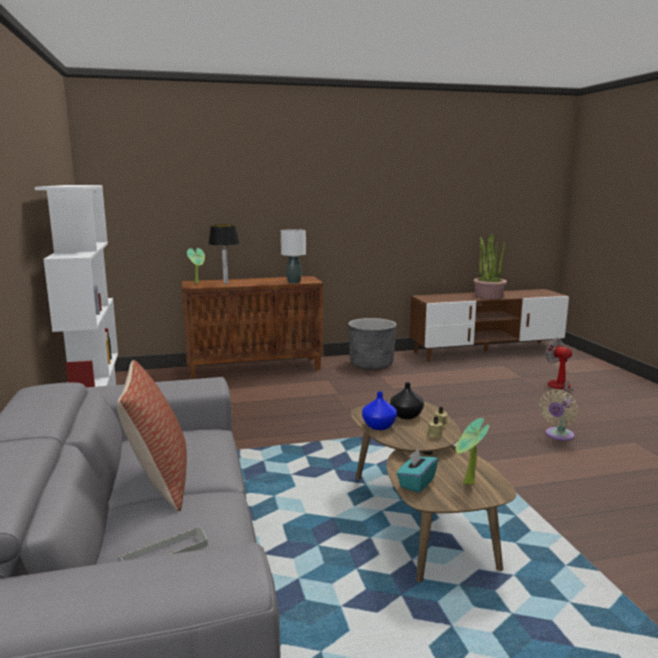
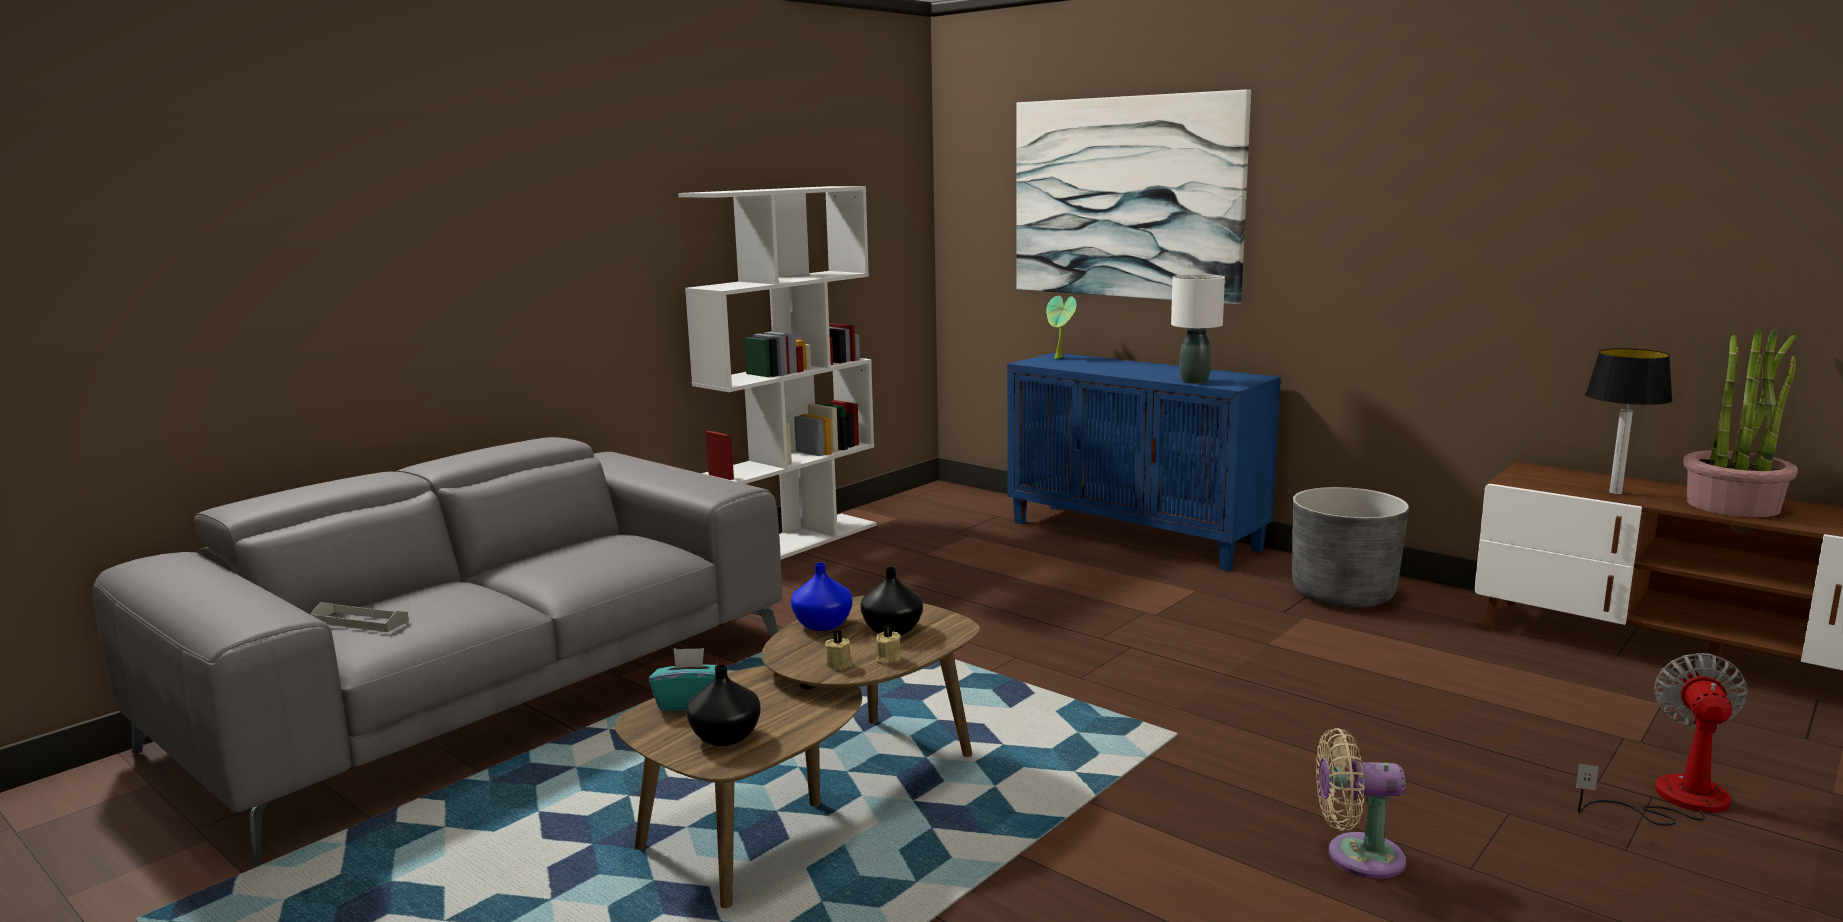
camera: 55 degrees right, 0 degrees up
(159, 482) = (511, 573): pillow -> none
(221, 192) = (1125, 198): none -> picture
(226, 283) = (1091, 365): table lamp -> table lamp (1616, 492)
(255, 368) = (1135, 536): brown cabinet -> blue cabinet
(468, 484) = (725, 736): potted plant -> black vase

